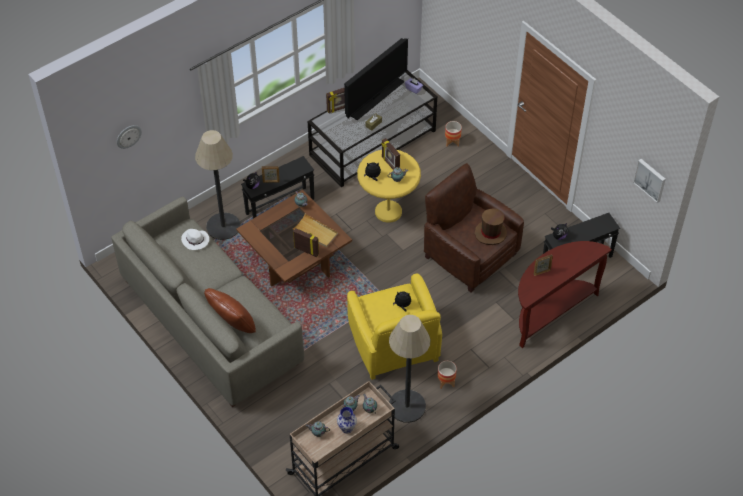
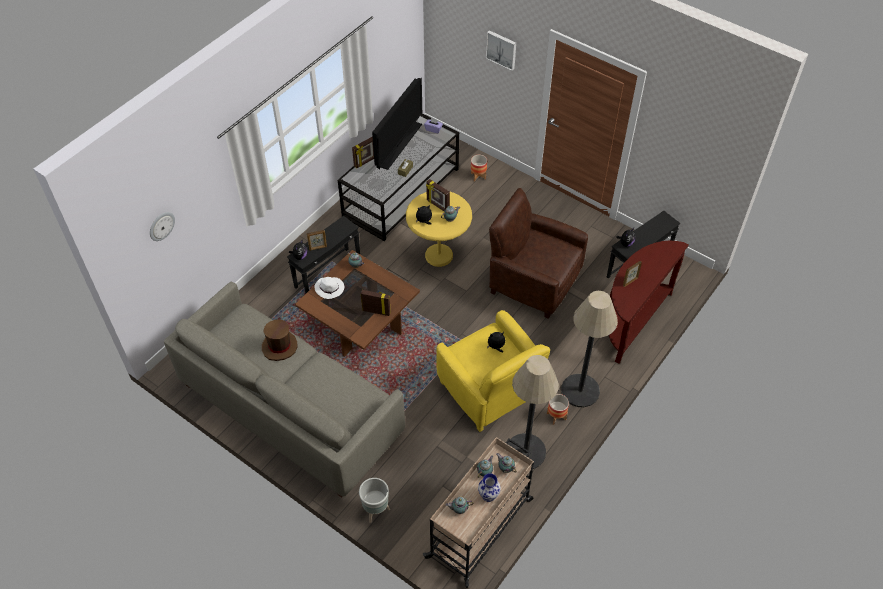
camera: 15 degrees left, 0 degrees up
(195, 240) = (256, 325): white hat -> white hat (330, 288)
(223, 226) = (275, 305): floor lamp -> floor lamp (580, 390)
(232, 325) = (323, 408): brown pillow -> none
(258, 425) = (375, 510): none -> grey planter
(315, 232) = (379, 290): beige tray -> none
(490, 233) = (558, 254): brown hat -> brown hat (280, 347)
(650, 179) = (718, 165): picture -> picture (501, 49)

